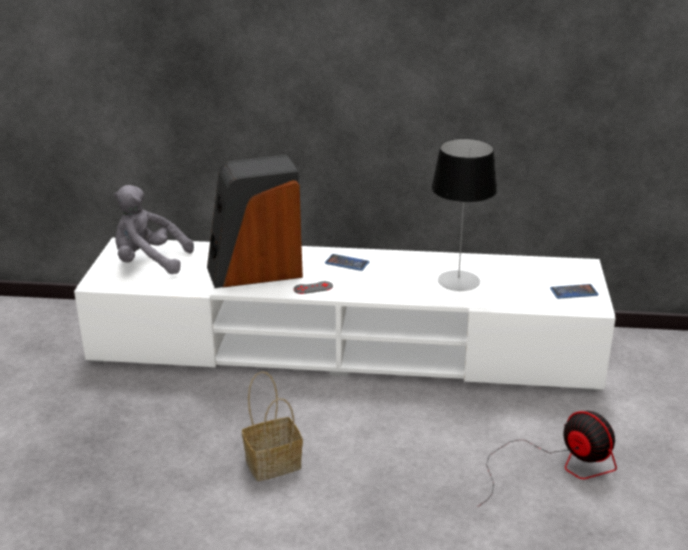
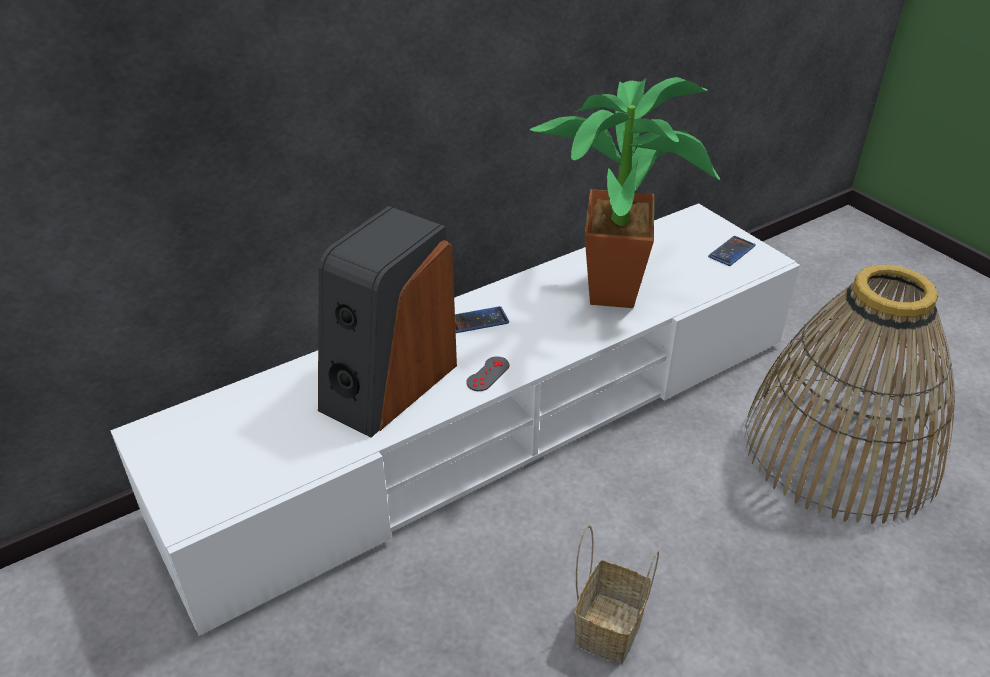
camera: 40 degrees left, 10 degrees up
(149, 262) = (225, 444): grey plush toy -> none
(458, 281) = (619, 288): table lamp -> potted plant
(556, 466) = (840, 449): fan -> basket

